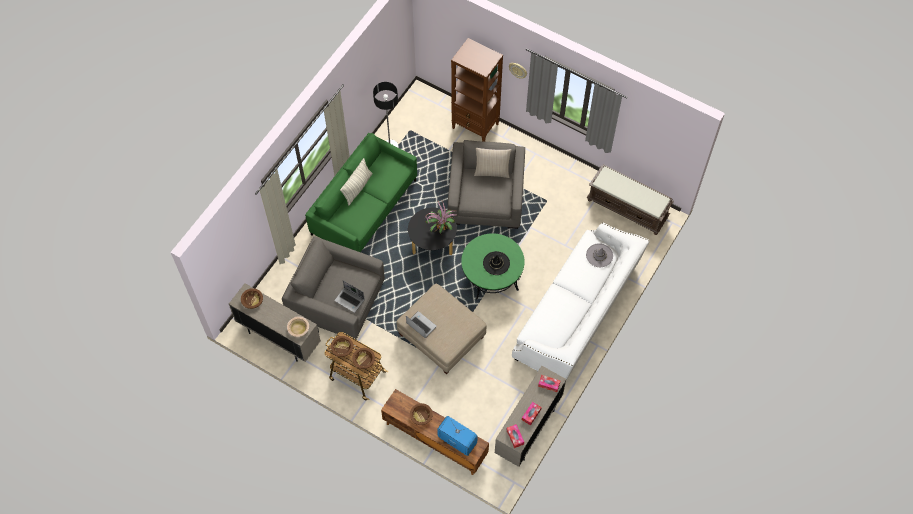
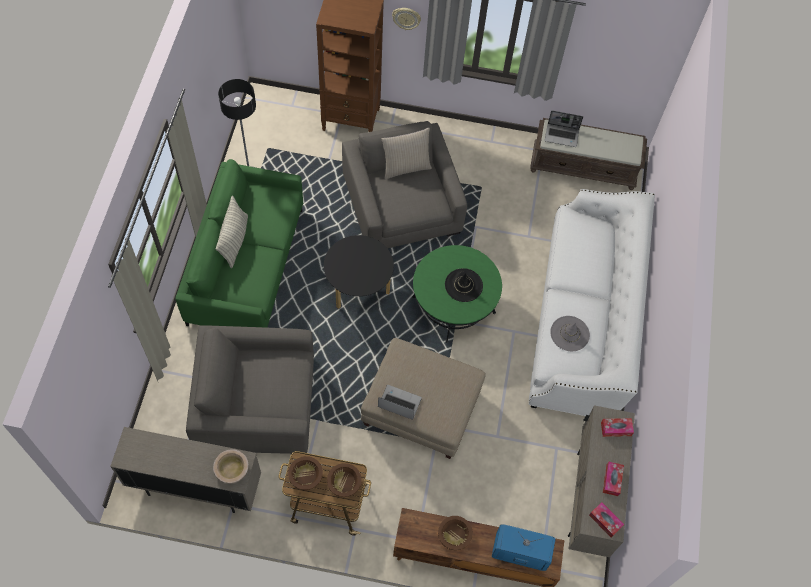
camera: 25 degrees left, 0 degrees up
(252, 300) = (145, 449): brown bowl -> none
(350, 300) = (285, 400): laptop -> laptop (562, 135)
(440, 227) = (369, 260): potted plant -> none
(599, 255) = (592, 233): grey hat -> grey hat (569, 333)

